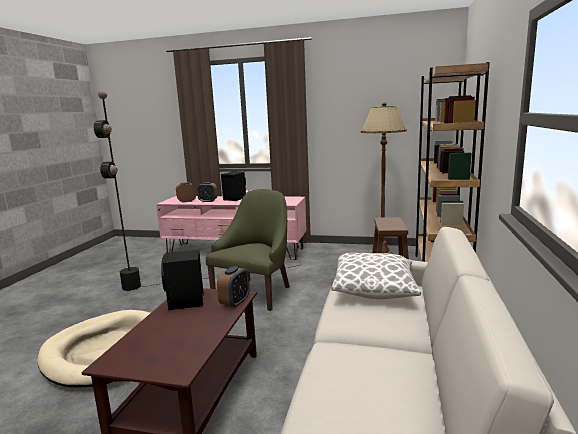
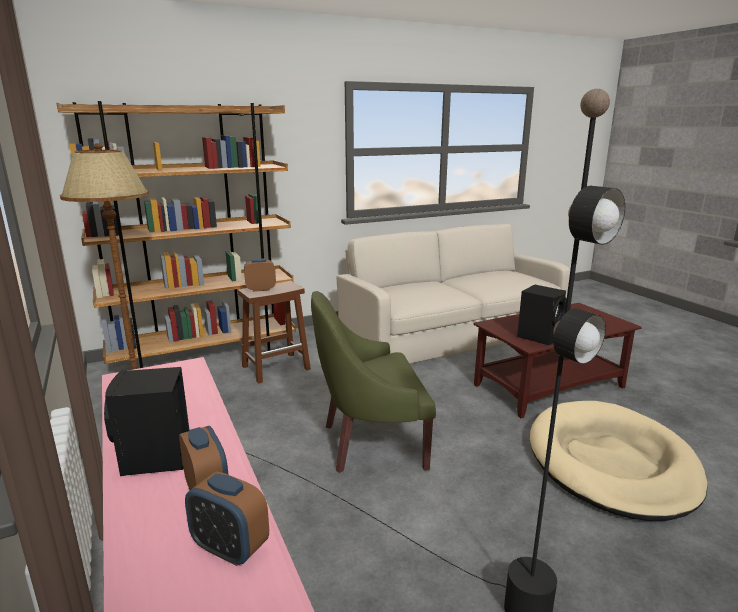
camera: 130 degrees left, 5 degrees up
(235, 302) = (502, 322): alarm clock -> alarm clock (260, 289)
(374, 290) = (400, 295): pillow -> none

